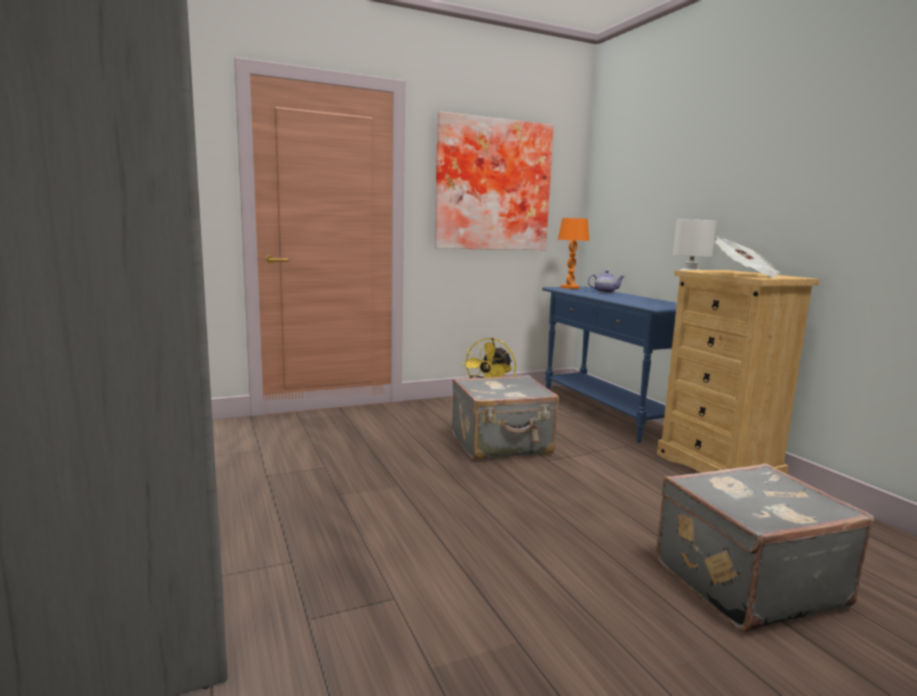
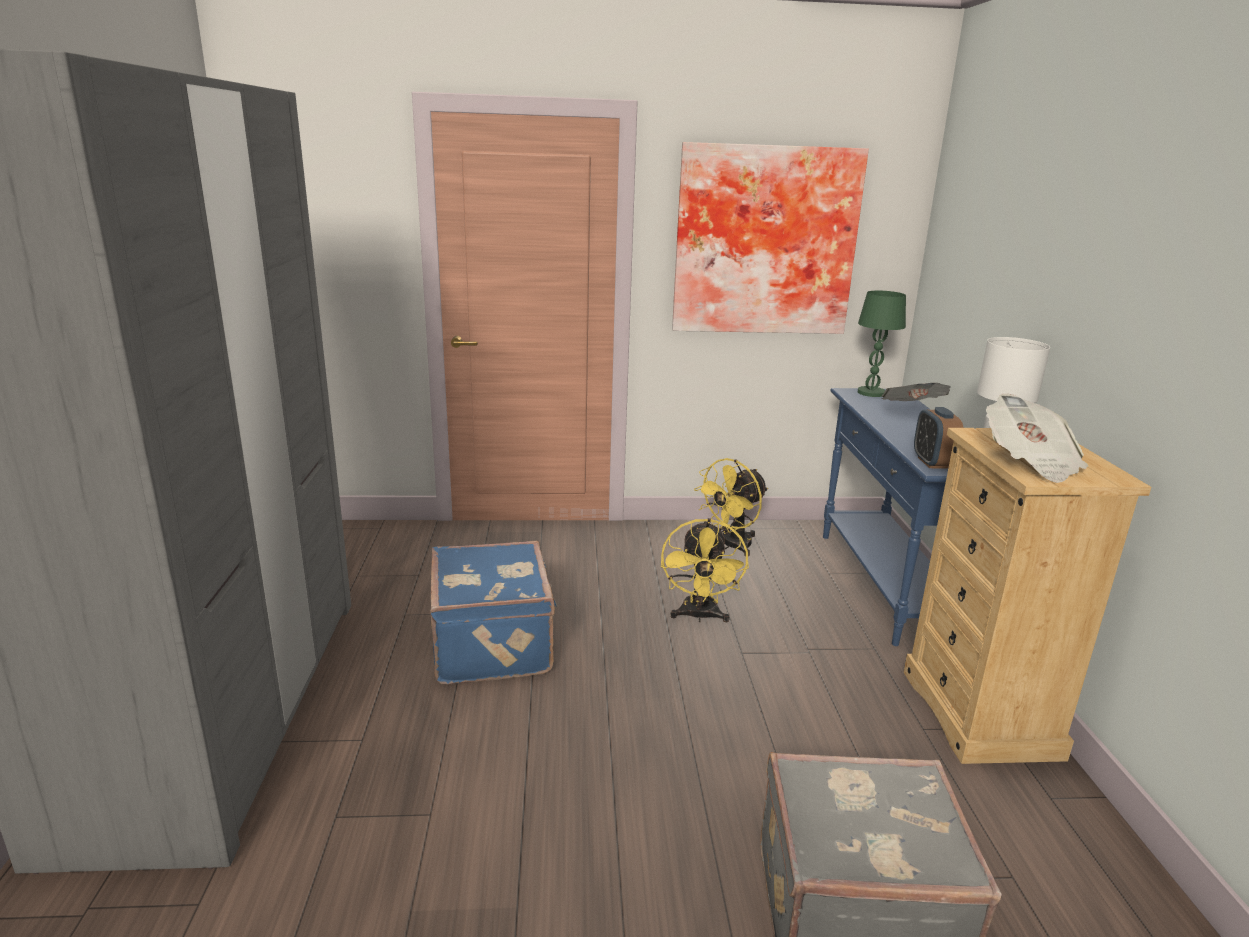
camera: 20 degrees right, 10 degrees up
(360, 482) = (494, 644): none -> blue suitcase
(502, 445) = (699, 616): grey suitcase -> yellow fan
(570, 287) = (871, 393): orange table lamp -> green table lamp
(604, 291) = (911, 410): teapot -> newspaper
(652, 305) = (932, 462): none -> alarm clock

